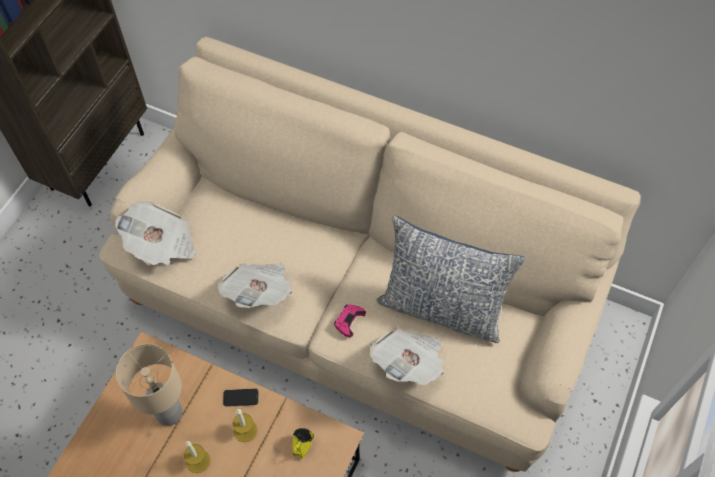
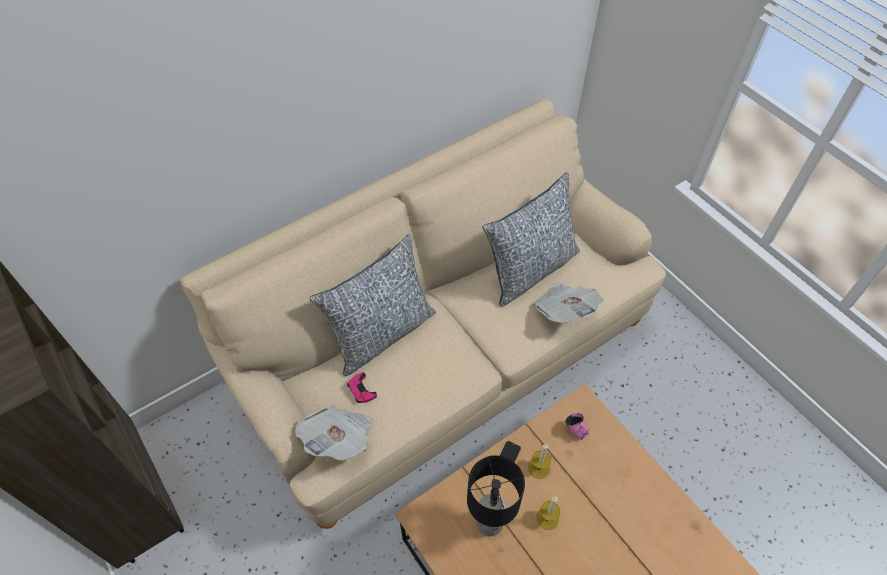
camera: 60 degrees left, 5 degrees down
(169, 413) = (490, 523): beige table lamp -> black table lamp
(260, 292) = (440, 382): newspaper -> none
(286, 220) = (381, 333): none -> pillow
(302, 447) = (575, 432): yellow mug -> pink mug
(349, 320) = (505, 332): pink game controller -> pink game controller (361, 390)

